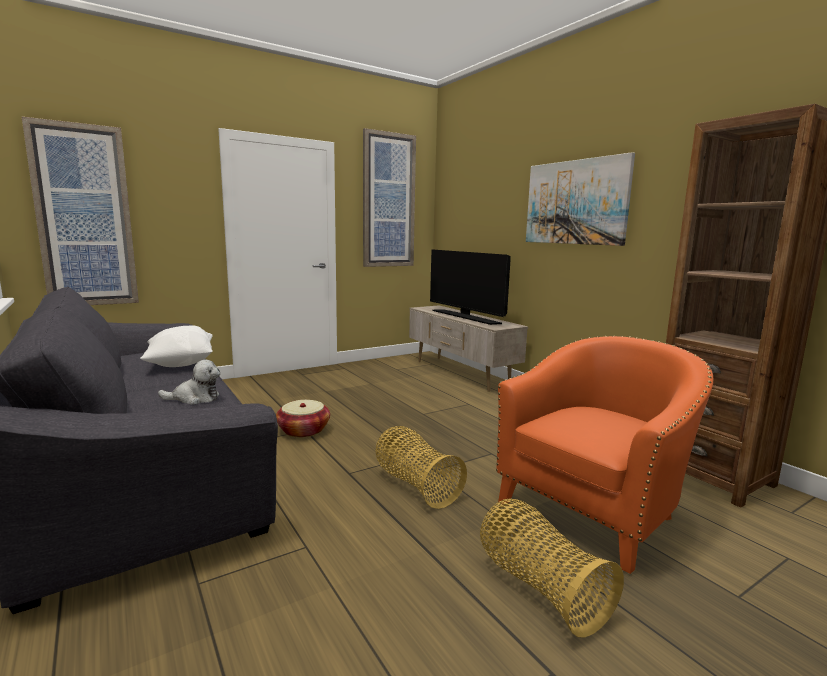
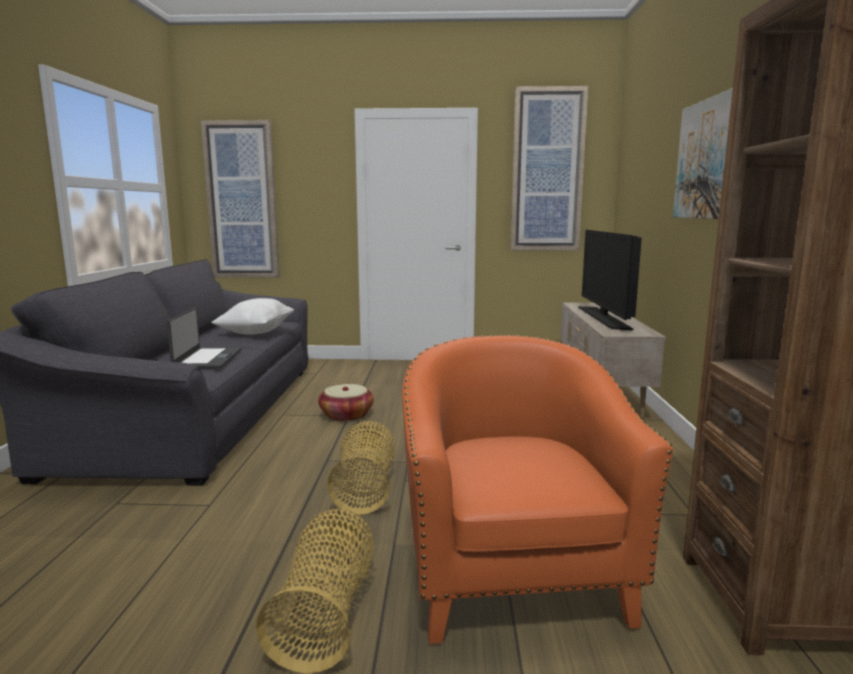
camera: 35 degrees right, 0 degrees up
(195, 398) = (207, 359): plush toy -> laptop
(594, 510) = (512, 574): orange armchair -> orange armchair turned 90 degrees counterclockwise

